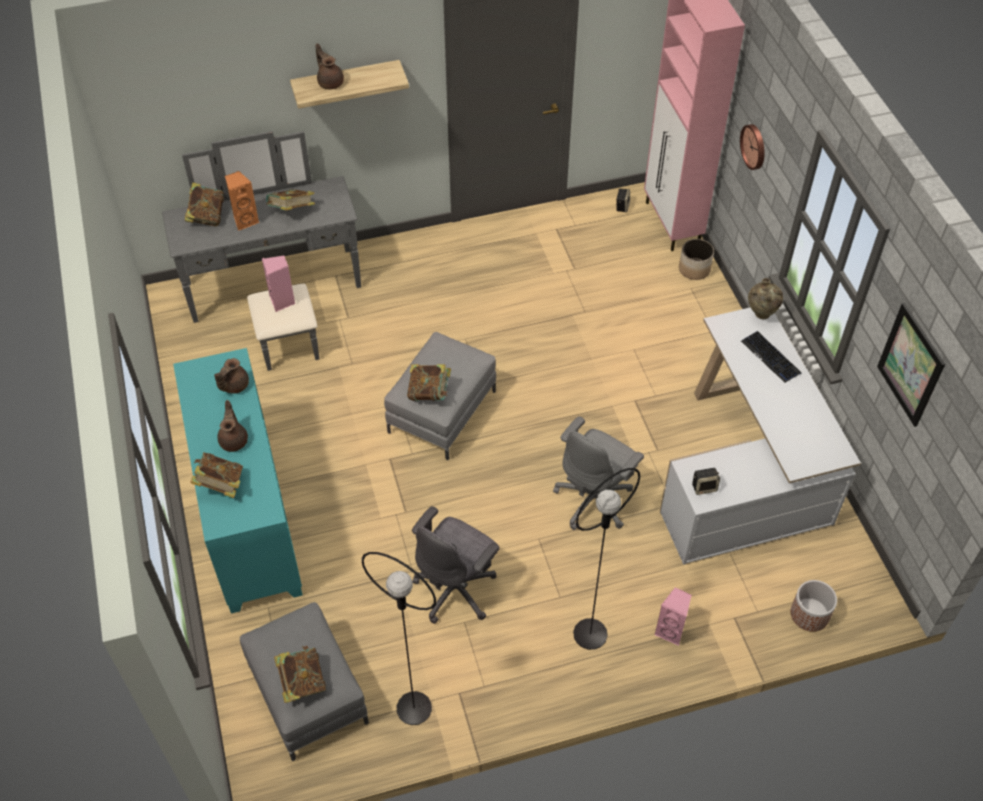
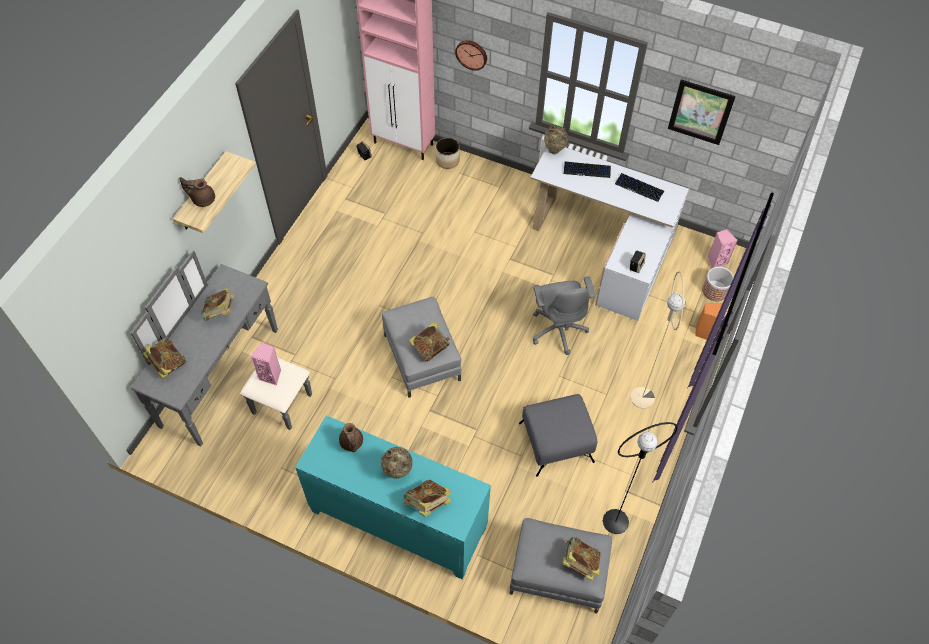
camera: 50 degrees left, 5 degrees up
(234, 440) = (398, 472): brown teapot -> beige vase
(245, 220) = (198, 344): orange speaker -> orange speaker (703, 332)
(456, 589) = (555, 442): grey office chair -> grey ottoman
(590, 634) = (642, 398): black floor lamp -> beige floor lamp
(671, 631) = (672, 359): pink speaker -> pink speaker (716, 261)
(804, 417) = (639, 188): none -> keyboard

